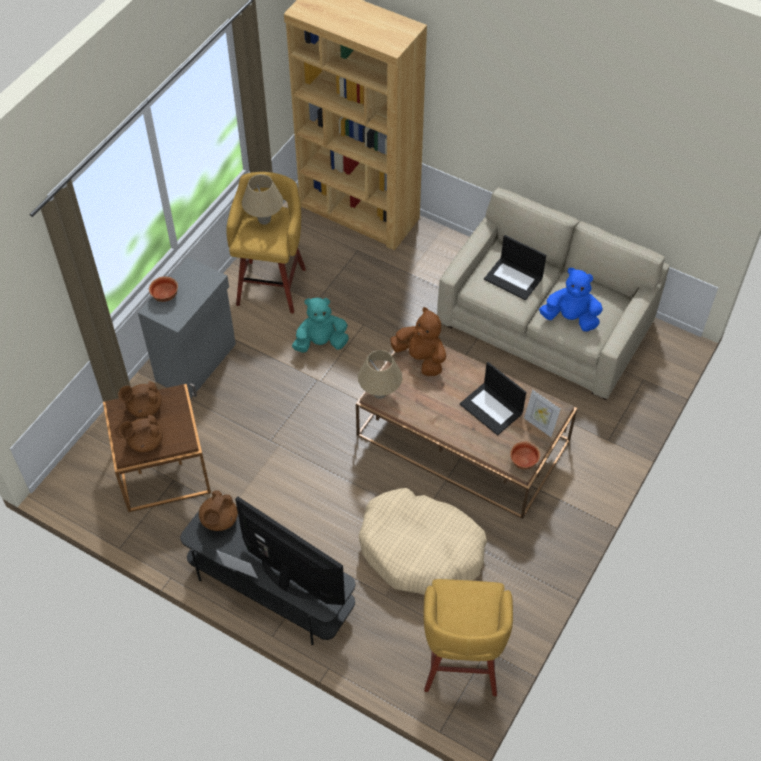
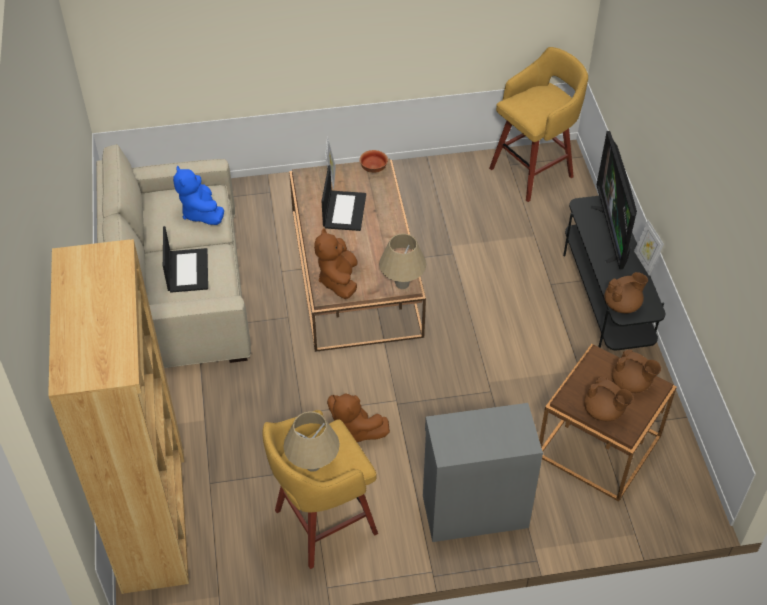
camera: 130 degrees left, 5 degrees down
(165, 296) = (501, 445): bowl -> none
(321, 343) = (354, 430): turquoise plush toy -> brown plush toy
(421, 550) = (478, 238): beige dog bed -> none

